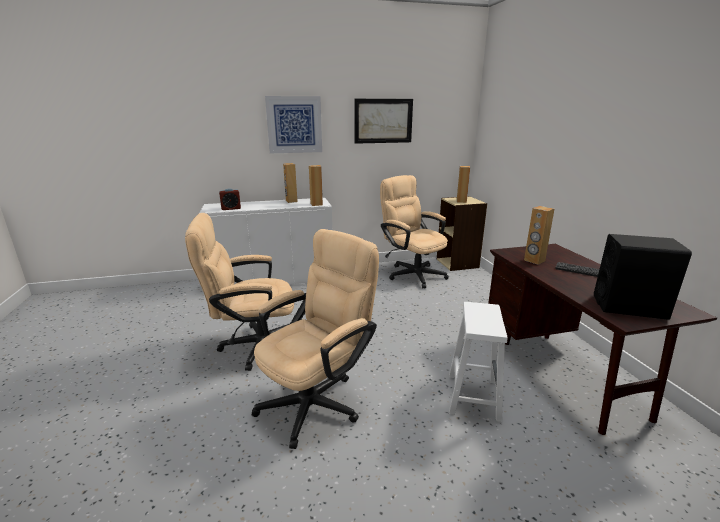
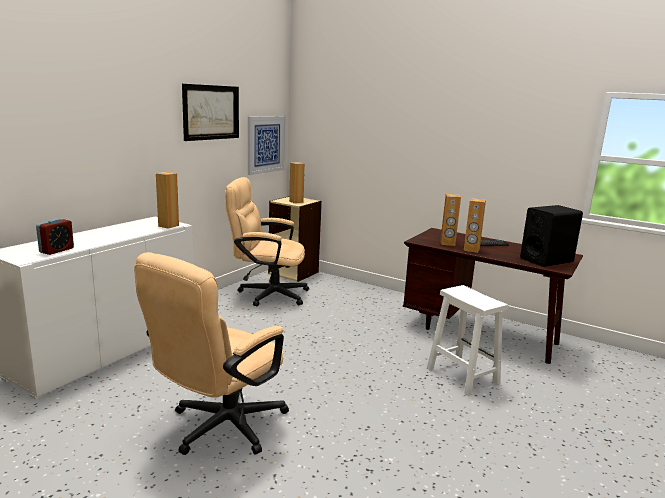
camera: 45 degrees left, 5 degrees down
(291, 201) = (122, 227): brown speaker -> brown speaker (471, 250)
(294, 125) = (114, 117): picture -> picture (265, 144)
(318, 400) = (367, 439): beige office chair -> none

